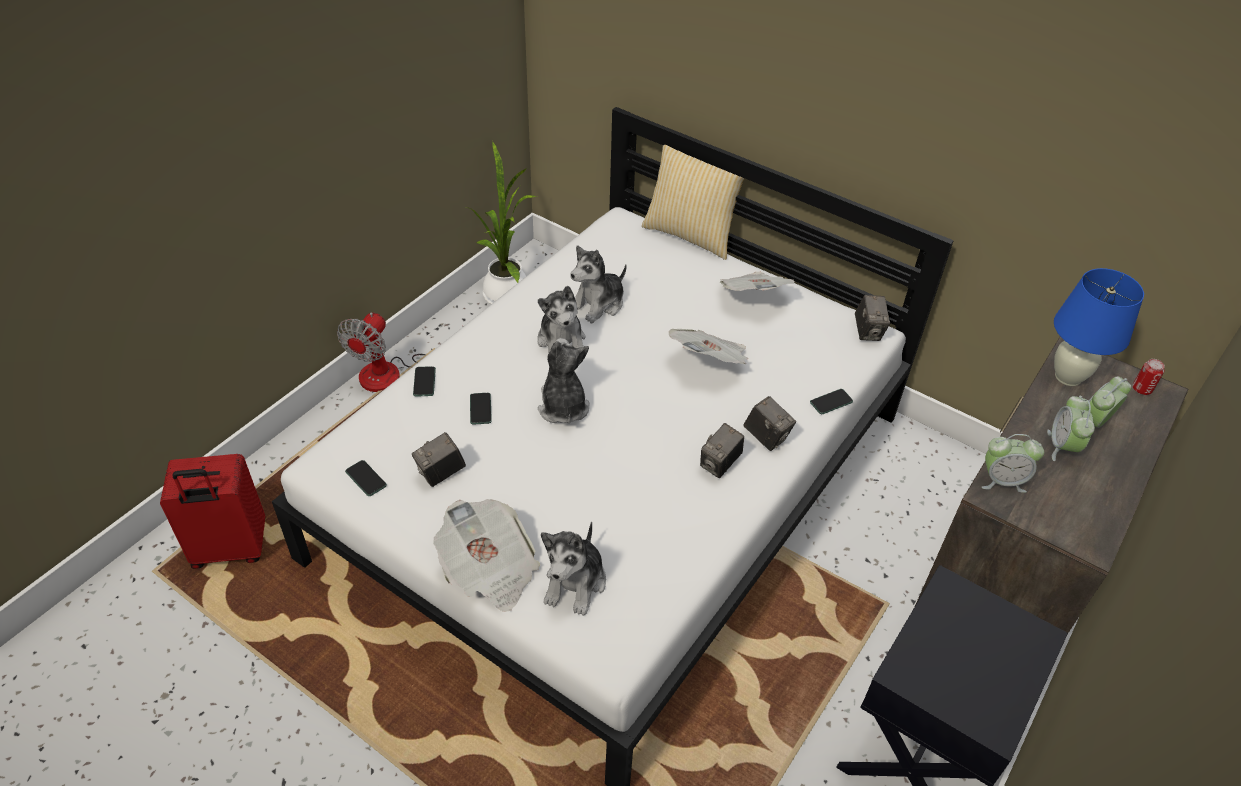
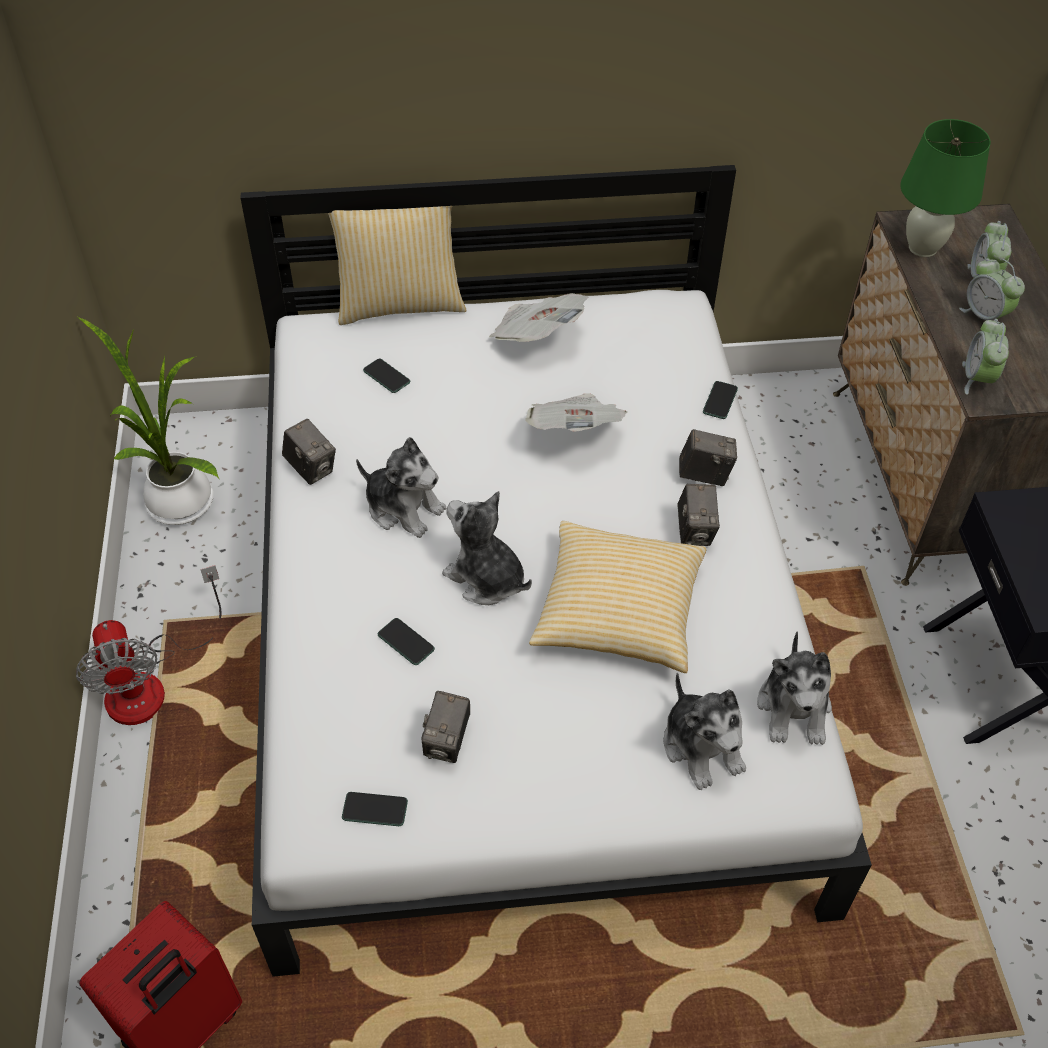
camera: 40 degrees left, 5 degrees up
(424, 382) = (308, 656): phone -> phone (386, 376)
(489, 570) = (612, 800): newspaper -> none
(598, 304) = (394, 442): plush toy -> plush toy (794, 708)
(616, 476) = (618, 612): none -> pillow
(868, 331) = (676, 307): camera -> camera (311, 468)
(1002, 480) = (977, 379): alarm clock -> alarm clock turned 135 degrees clockwise
(1067, 377) = (922, 248): blue table lamp -> green table lamp
(1141, 389) = (981, 225): can -> none

